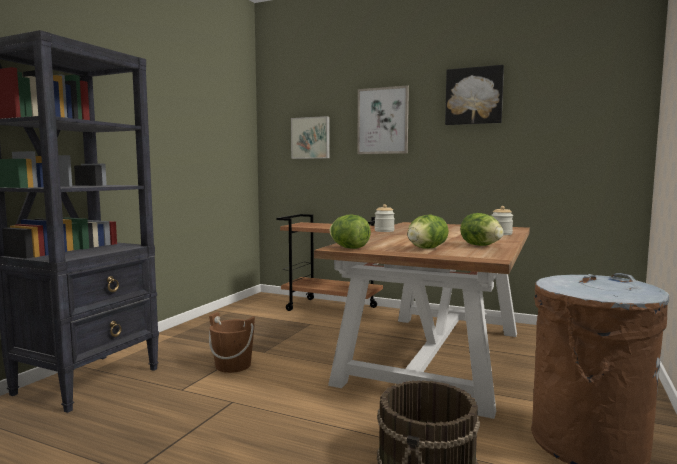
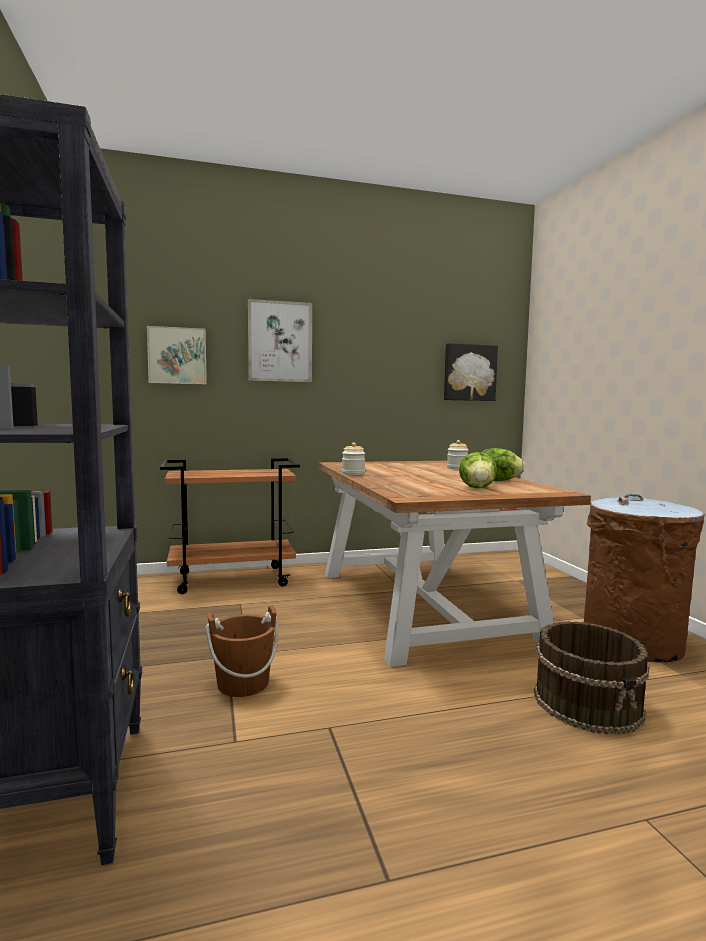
camera: 40 degrees left, 0 degrees up
(349, 248) = (418, 496): lettuce -> none
(474, 96) = (381, 324): picture -> picture (469, 372)

